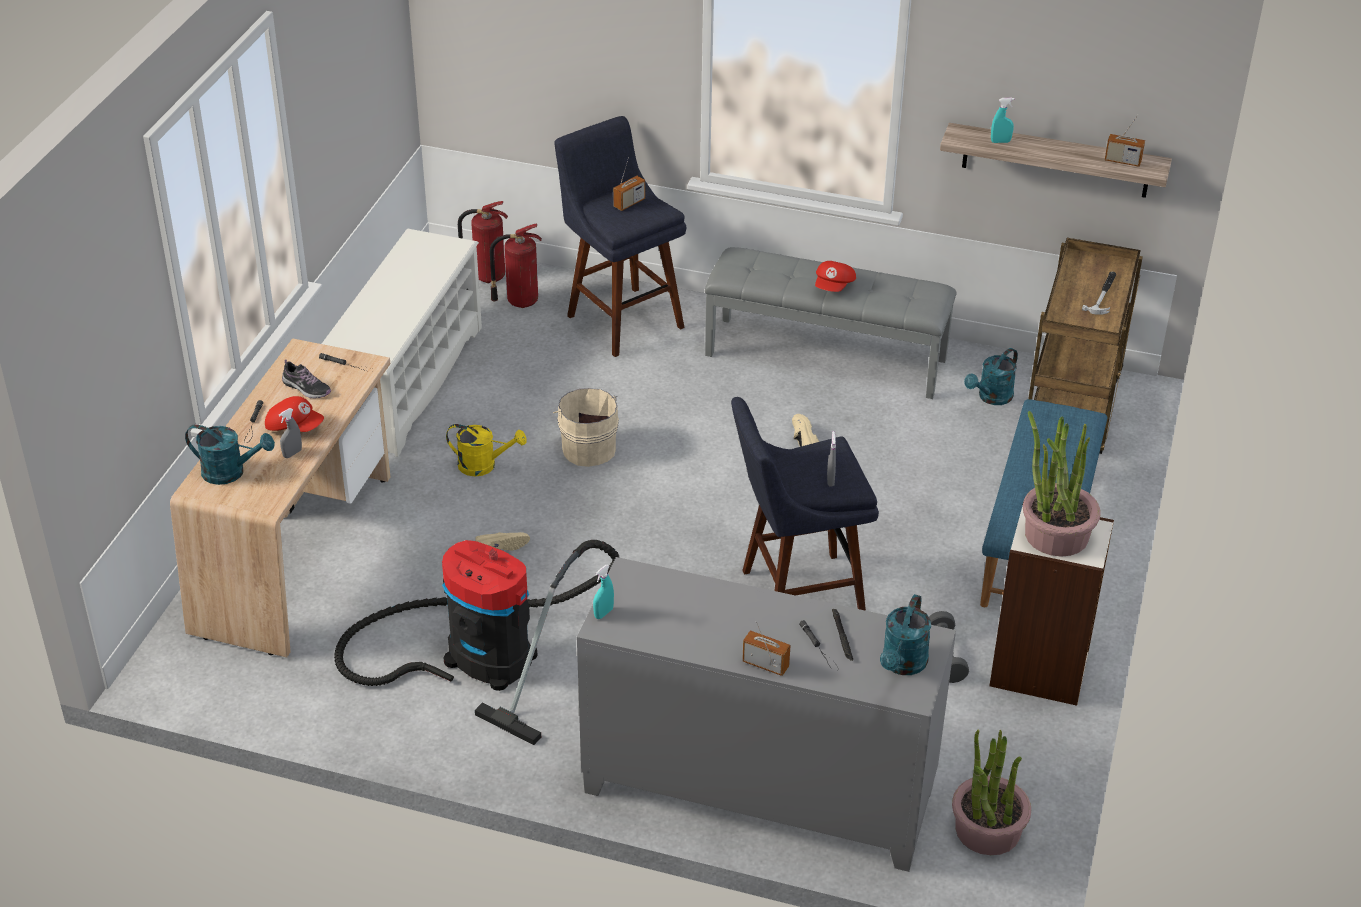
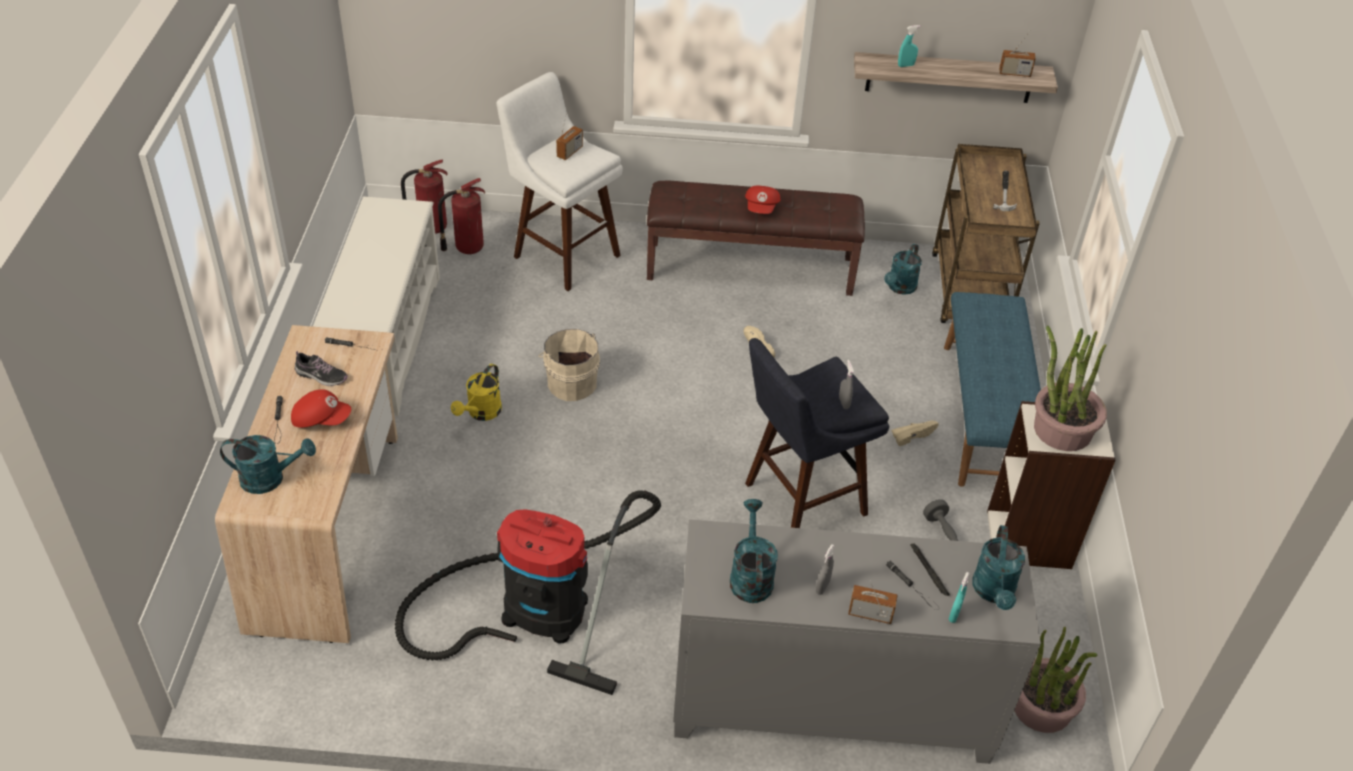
camera: 15 degrees left, 5 degrees up
(292, 453) = (327, 448): grey spray bottle -> grey spray bottle (822, 587)
(484, 465) = (481, 413): yellow watering can -> yellow watering can turned 120 degrees clockwise
(500, 546) = (520, 493): beige shoe -> beige shoe (912, 435)
(603, 613) = (698, 583): turquoise spray bottle -> turquoise spray bottle (954, 614)
(621, 318) = (562, 253): blue stool -> white stool
(658, 614) = (750, 575): none -> turquoise watering can
(826, 356) = (750, 267): grey bench -> brown bench

